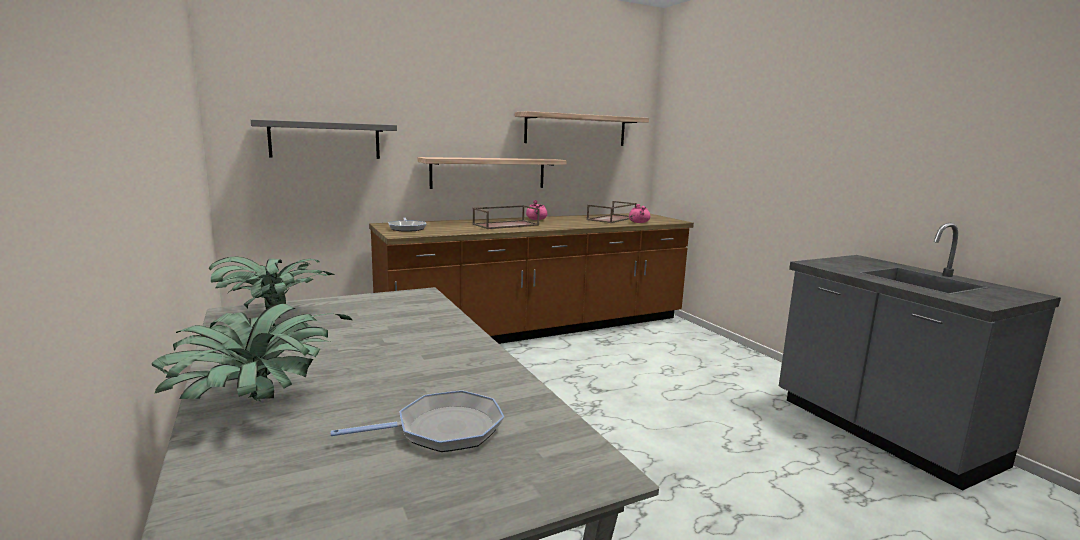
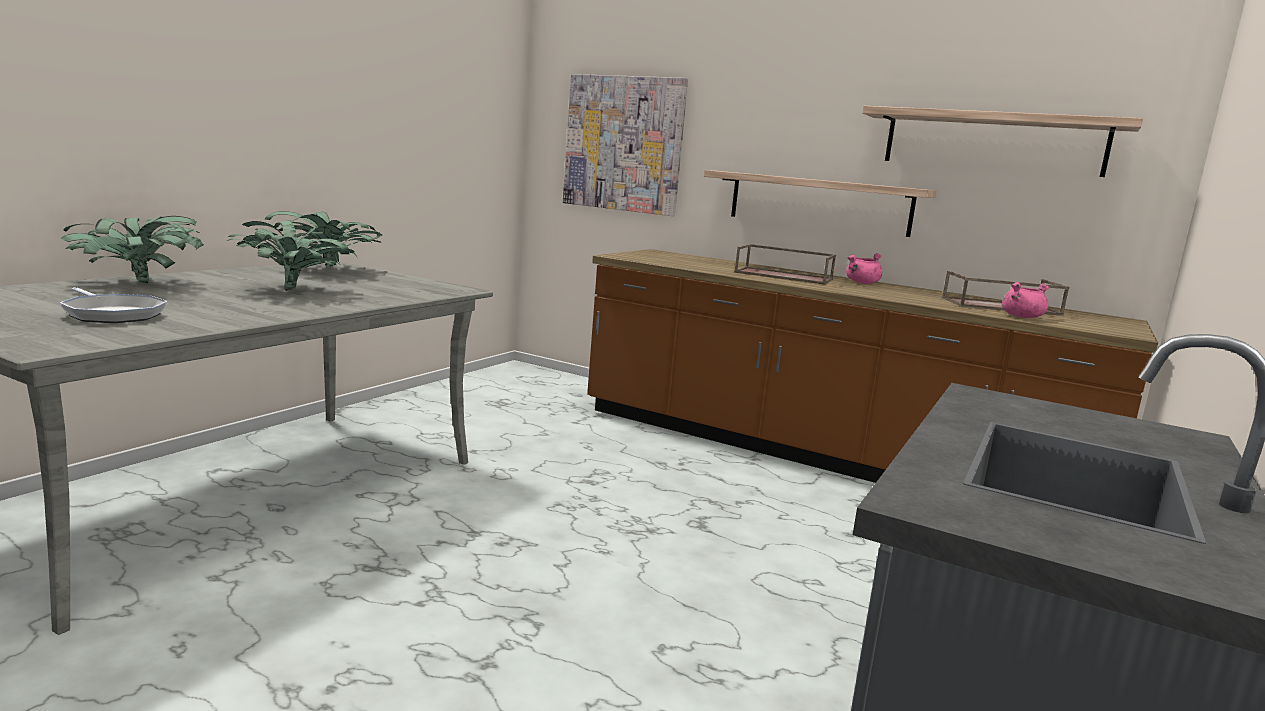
camera: 55 degrees right, 0 degrees up
(325, 140) = (624, 144): grey shelf -> picture
(375, 342) = (295, 290): none -> potted plant
(407, 228) = (657, 256): frying pan -> none

